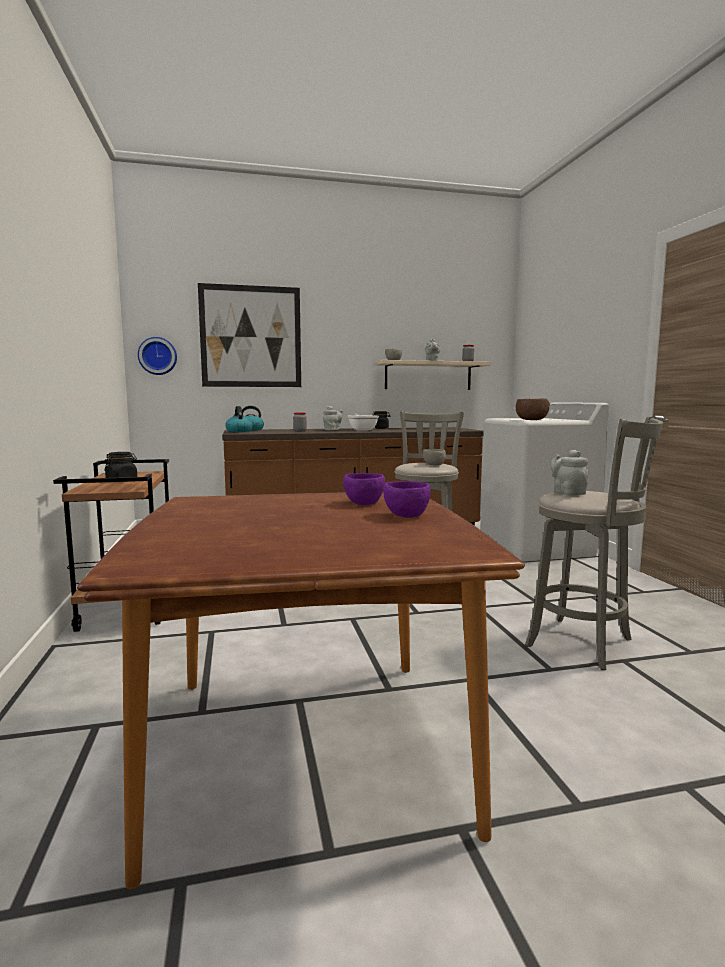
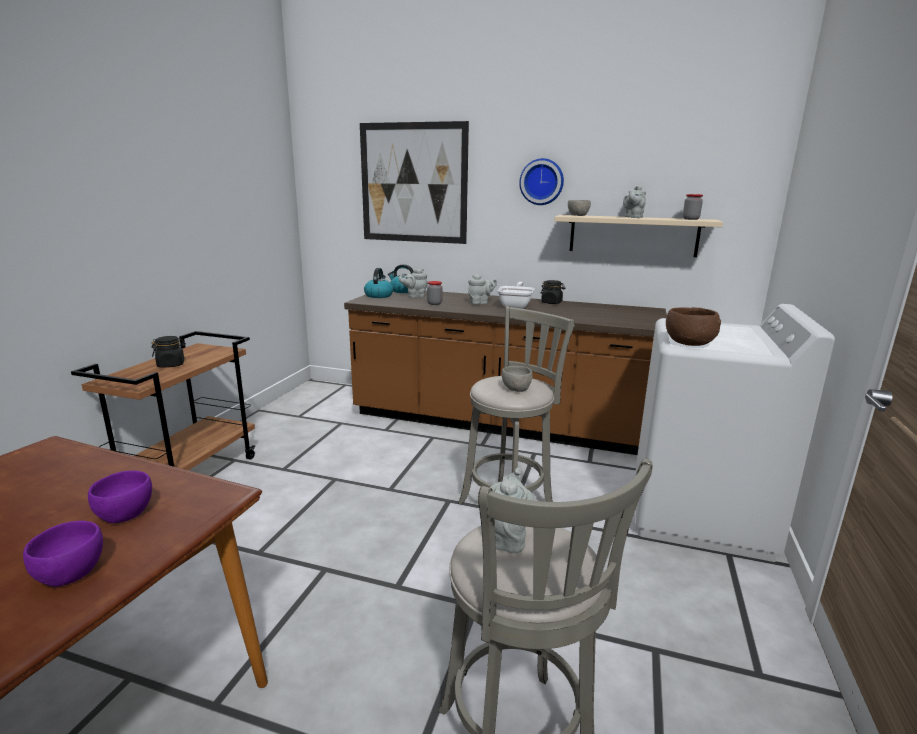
camera: 30 degrees right, 10 degrees up
(158, 356) = (324, 205): wall clock -> wall clock (542, 182)
(270, 430) = (415, 296): none -> grey teapot

